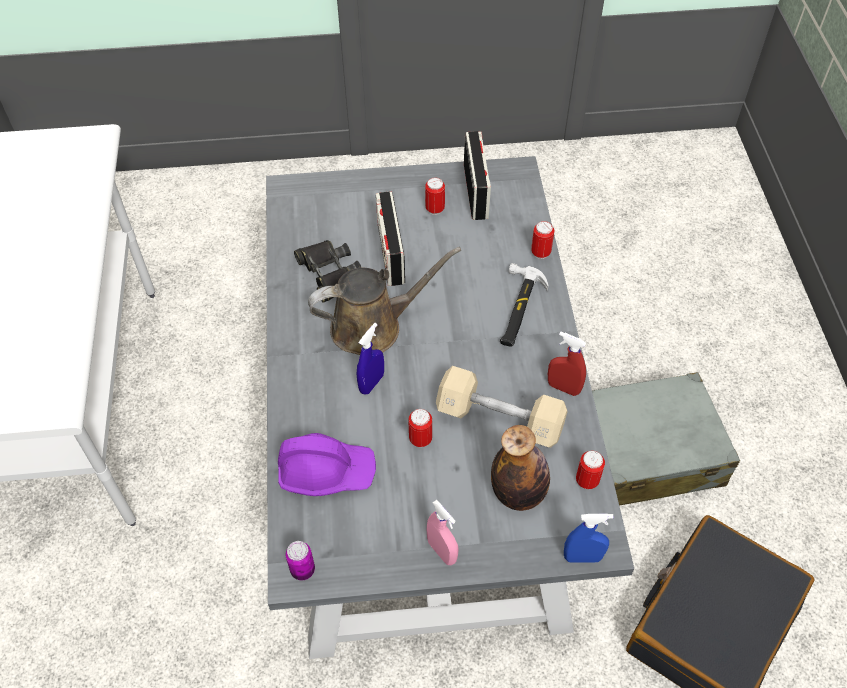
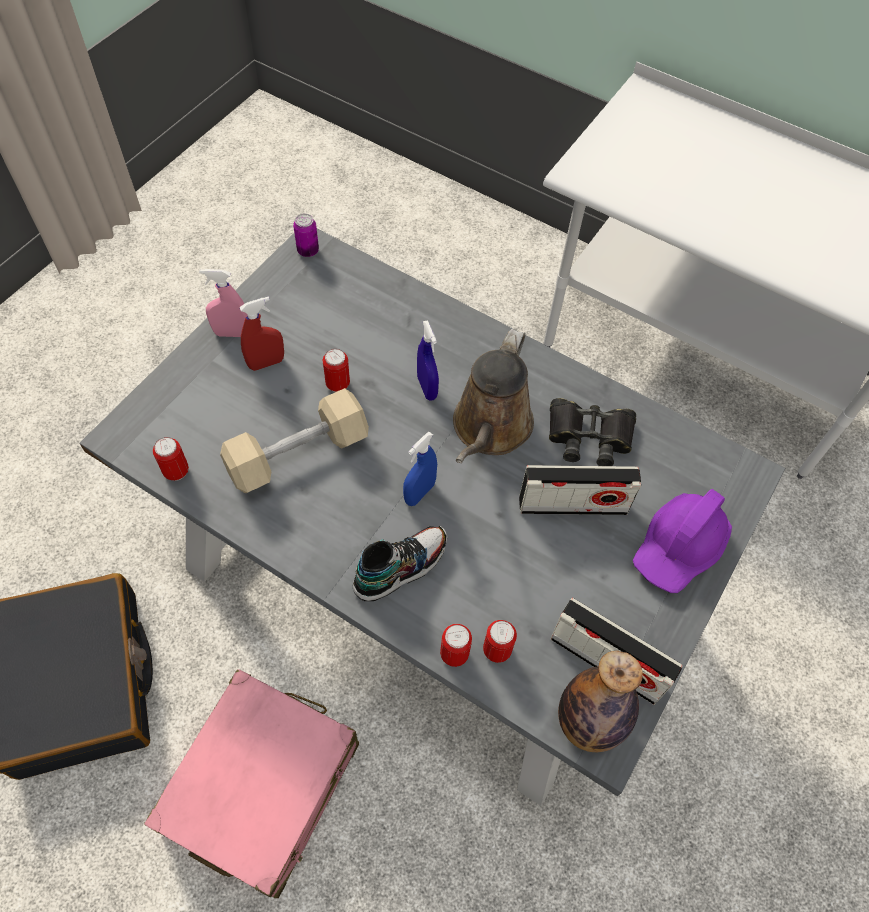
camera: 125 degrees right, 5 degrees up
(326, 471) = (372, 308): purple hard hat -> purple hard hat (679, 547)
(391, 254) = (572, 505): radio -> radio turned 150 degrees clockwise
(435, 209) = (609, 595): can -> can (497, 650)
(518, 308) = (400, 567): hammer -> shoe
(518, 493) = (220, 414): bottle -> bottle (588, 723)
(563, 388) = (275, 530): red spray bottle -> red spray bottle (266, 363)
(582, 557) = (126, 415): blue spray bottle -> blue spray bottle (419, 493)
(646, 453) = (263, 786): grey suitcase -> pink suitcase

